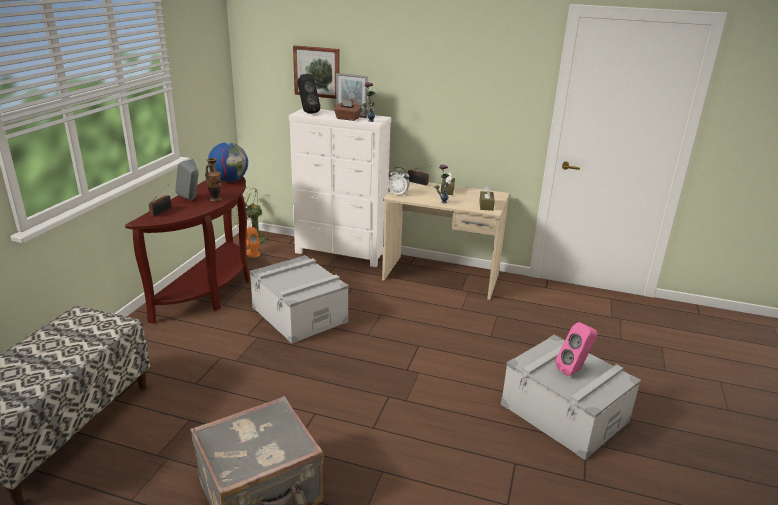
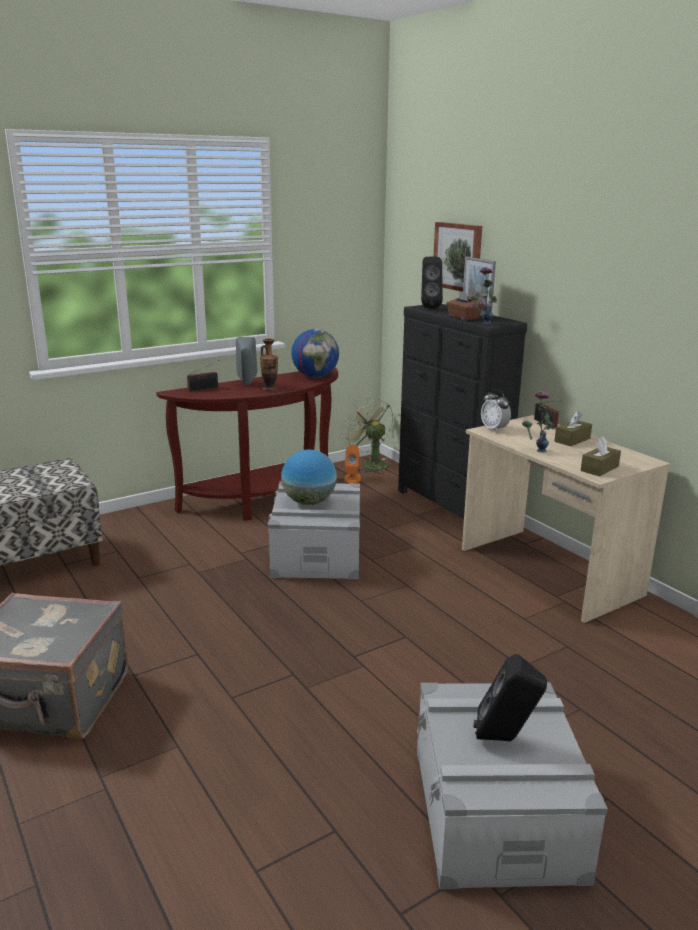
camera: 40 degrees right, 5 degrees down
(293, 279) = (309, 502): none -> globe
(340, 254) = (449, 506): white dresser -> black dresser
(574, 370) = (505, 739): pink speaker -> black speaker

